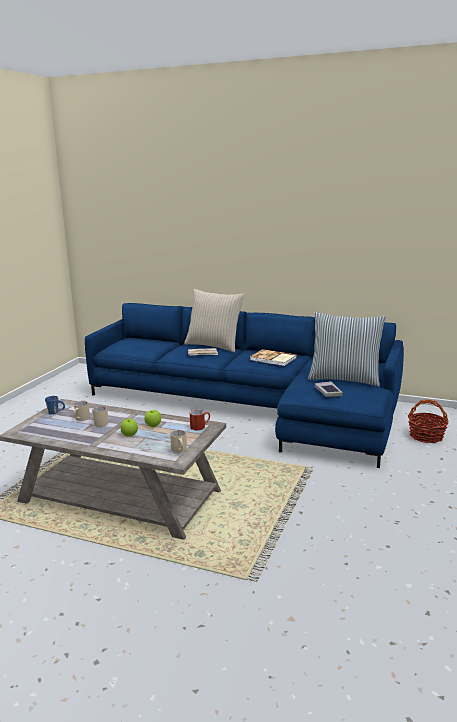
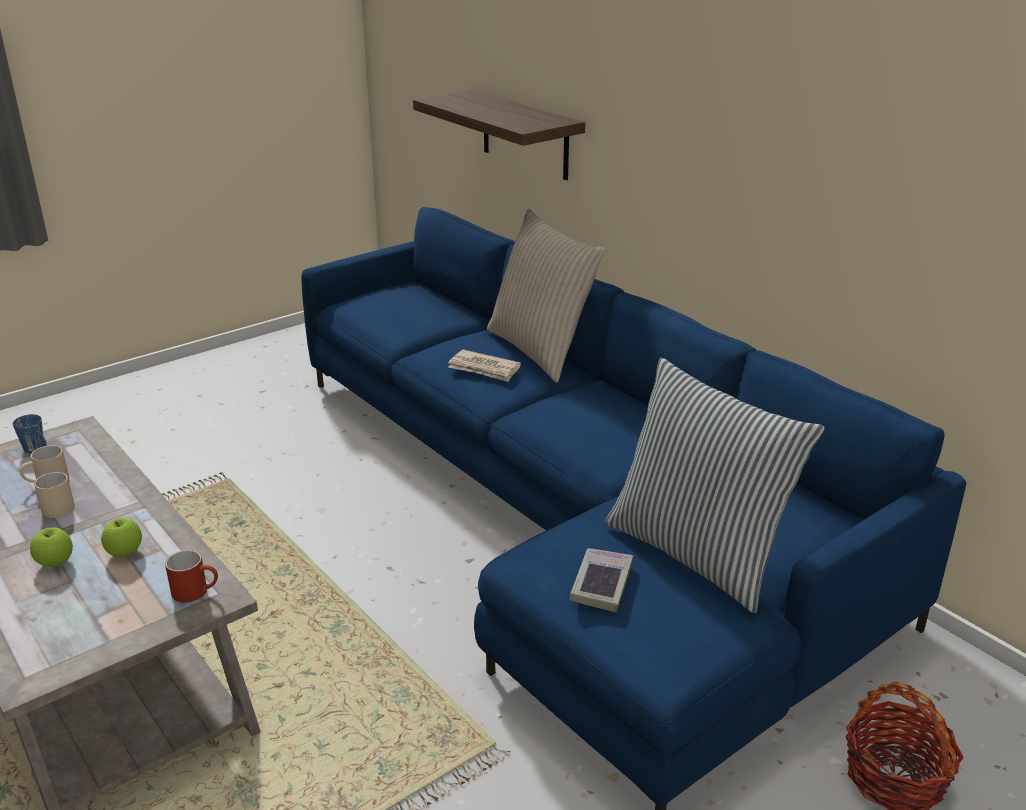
camera: 30 degrees right, 10 degrees up
(177, 261) = (525, 135): none -> shelf
(180, 450) = (72, 649): beige mug -> none
(273, 359) = (604, 431): book -> none

